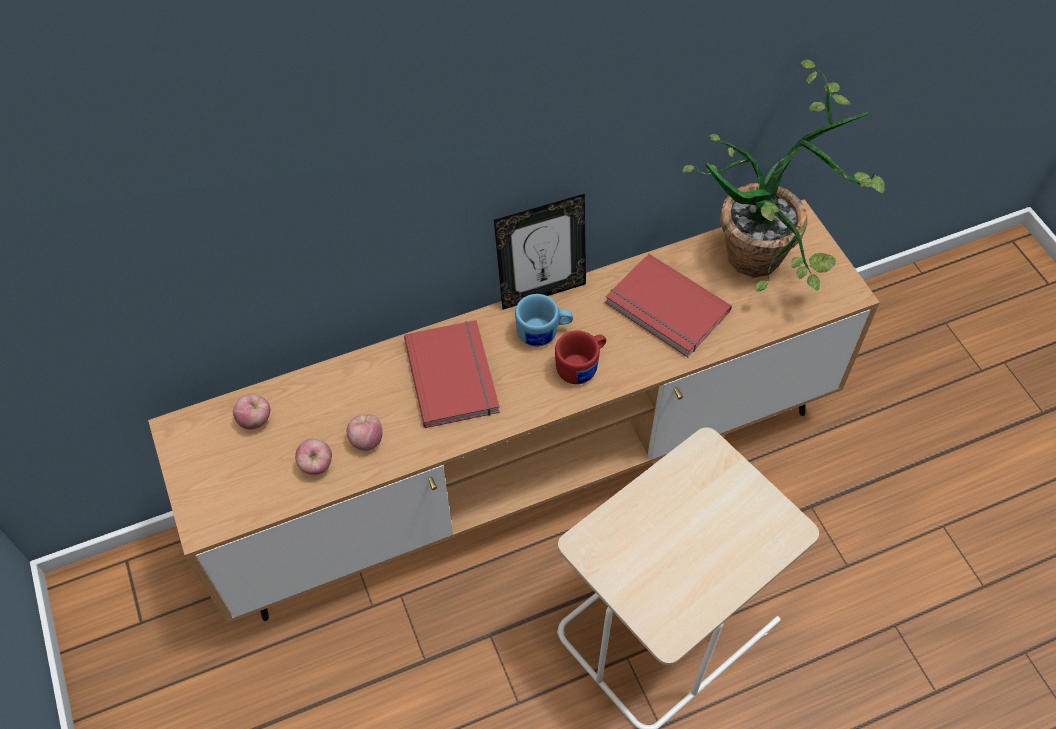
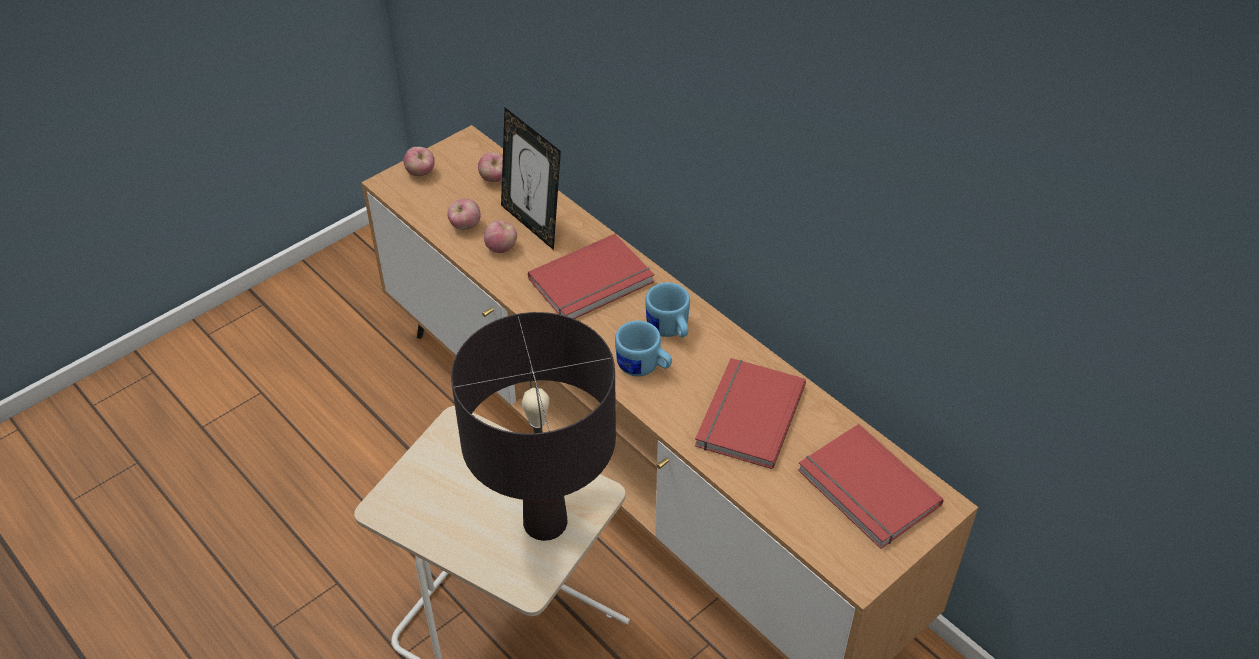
camera: 70 degrees right, 10 degrees down
(205, 489) = (421, 173): none -> apple
(541, 291) = (719, 316): picture frame -> picture frame (532, 224)
(582, 367) = (643, 368): red mug -> blue mug
(726, 498) = (545, 522): none -> black table lamp
(769, 259) = (866, 490): potted plant -> red book

